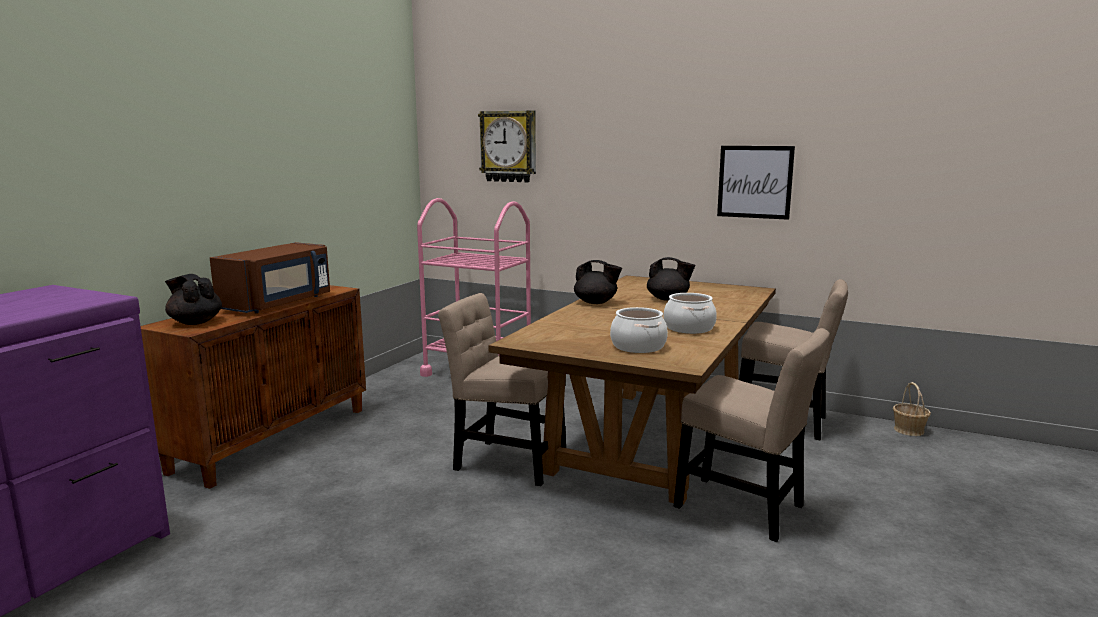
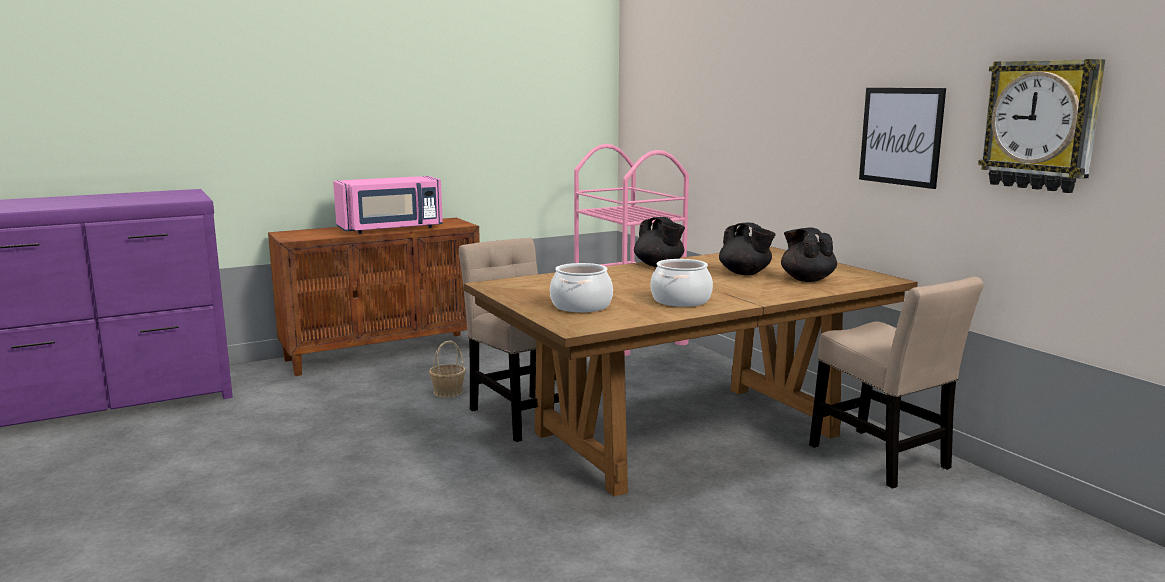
camera: 35 degrees right, 0 degrees up
(195, 322) = (307, 234): black teapot -> black teapot (806, 279)
(278, 303) = (391, 229): brown microwave -> pink microwave
(508, 146) = (682, 89): wall clock -> wall clock (1041, 125)
(745, 509) = (670, 520): beige chair -> none
(908, 430) = (1051, 514): basket -> basket (448, 392)

